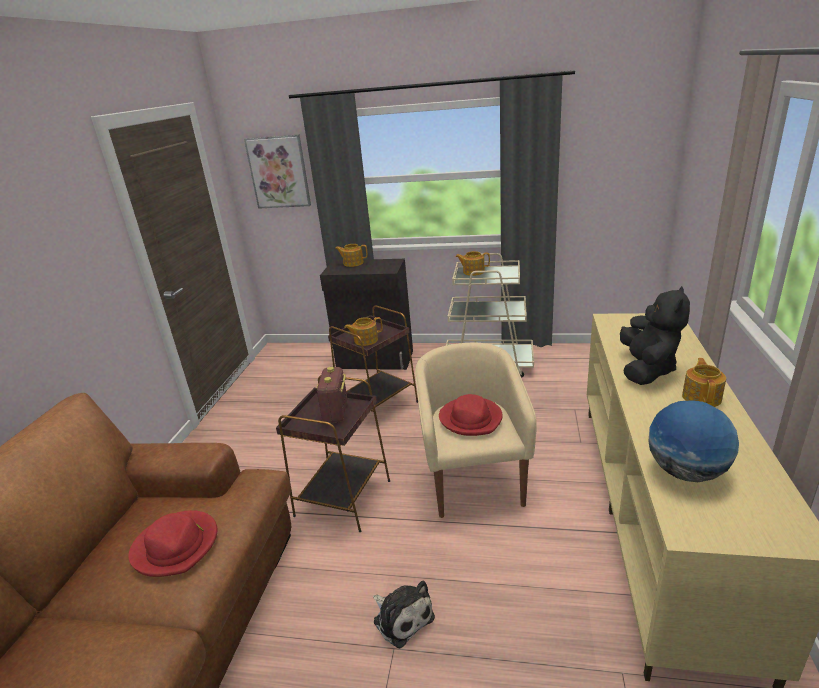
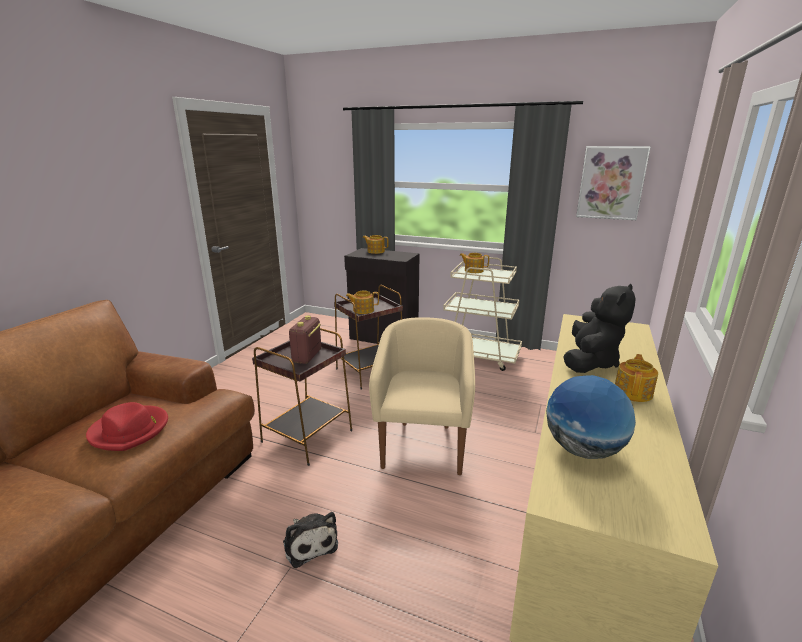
camera: 10 degrees right, 5 degrees down
(279, 172) = (330, 171): picture -> picture (611, 183)
(471, 419) = (424, 384): red hat -> none

